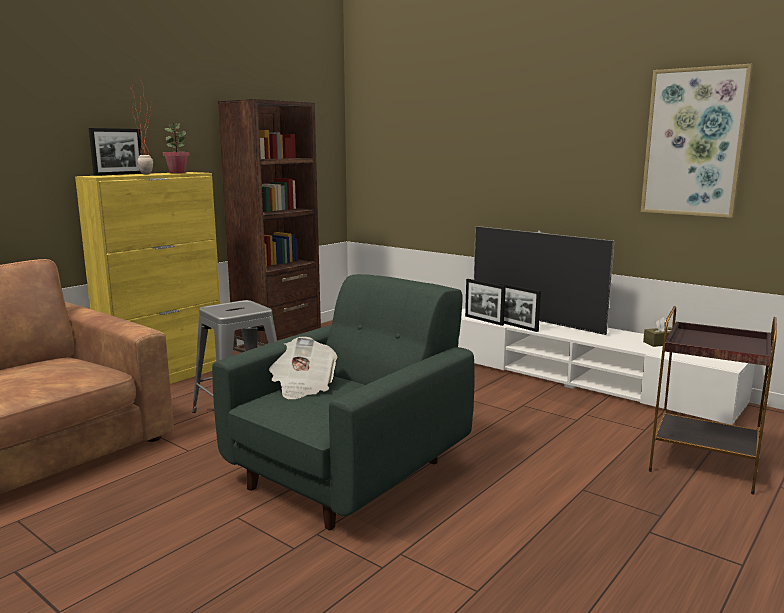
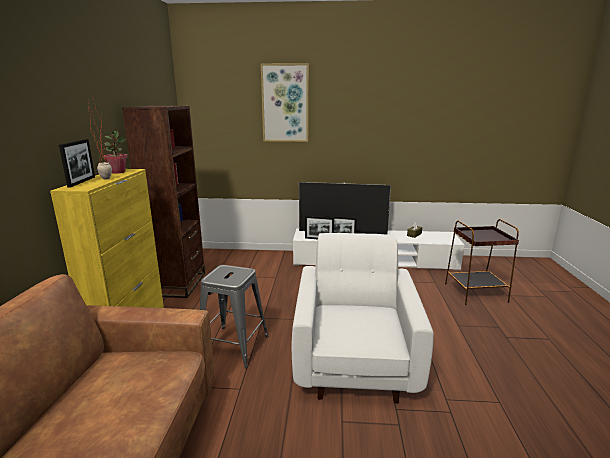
camera: 35 degrees left, 5 degrees up
(302, 386) = (332, 319): newspaper -> none
(351, 472) = (355, 360): green armchair -> white armchair
(693, 142) = (422, 130): picture -> picture (285, 103)

